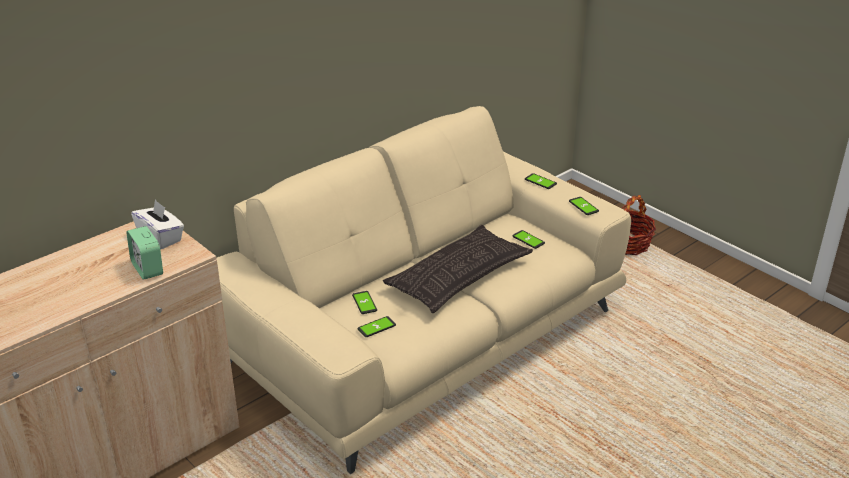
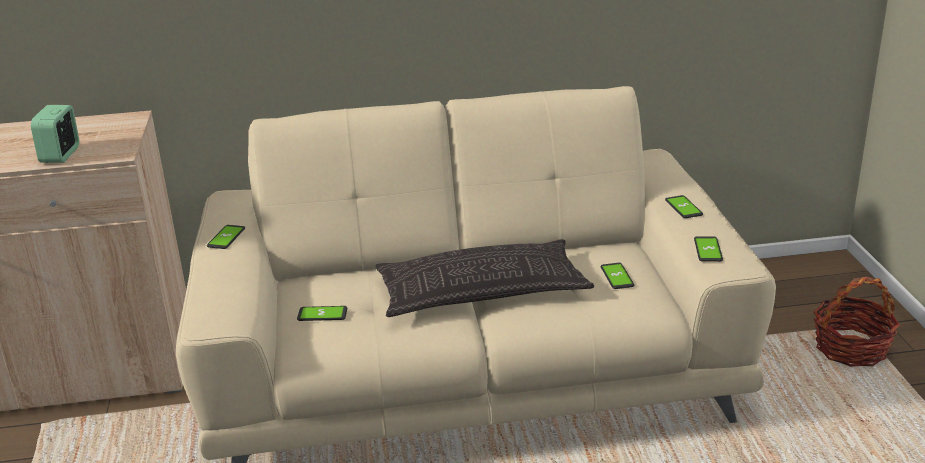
camera: 35 degrees right, 5 degrees down
(161, 238) = (115, 132): white tissue box -> none
(364, 303) = (342, 285): phone -> phone (226, 238)

